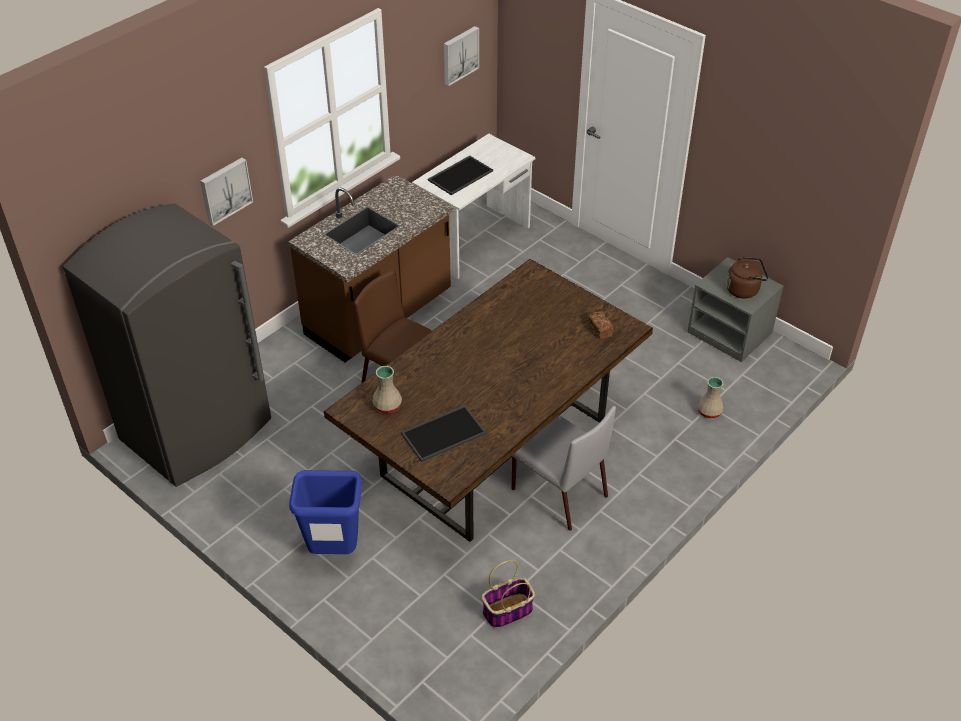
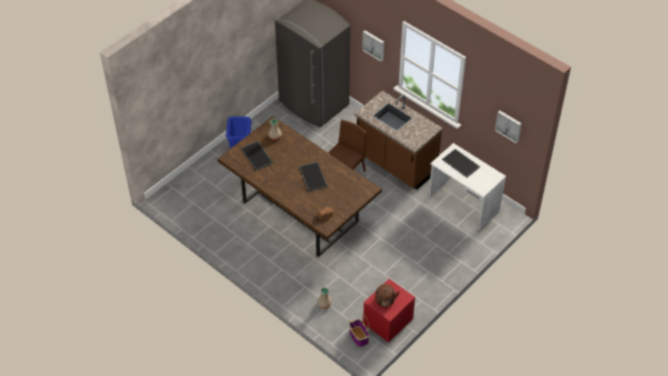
camera: 90 degrees right, 5 degrees up
(502, 347) = (312, 176): none -> tray
(507, 612) = (204, 215): basket -> basket (358, 336)
(558, 491) = (271, 236): grey chair -> none
(730, 333) = (388, 322): grey nightstand -> red nightstand

